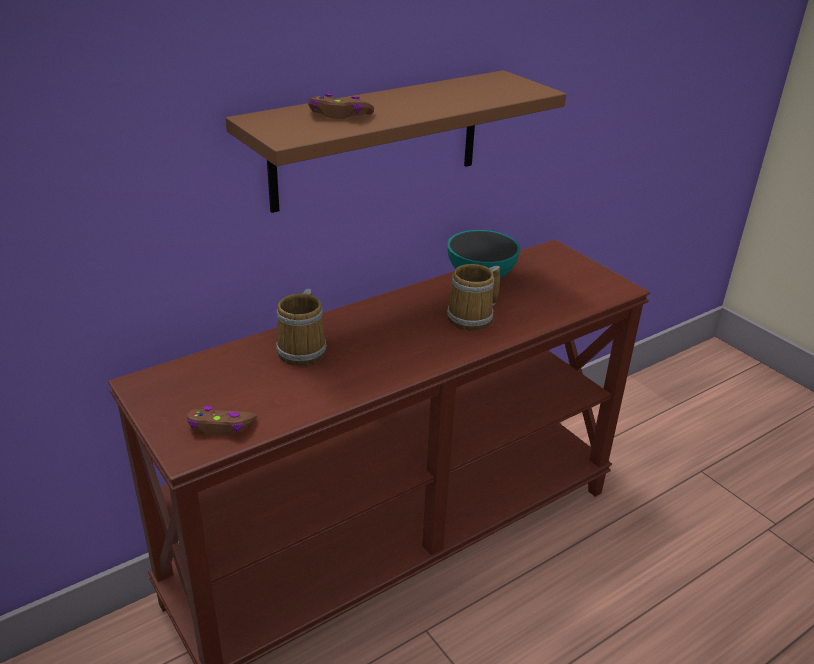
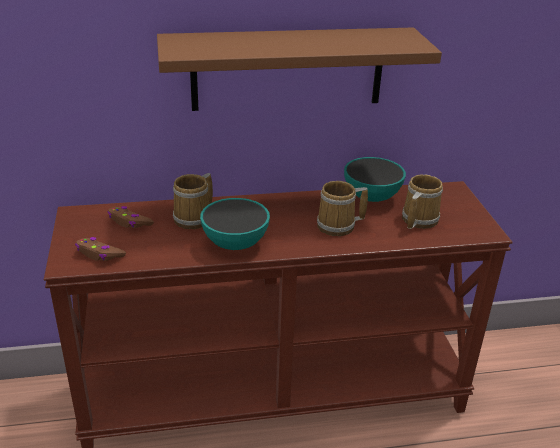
camera: 25 degrees right, 0 degrees up
(339, 116) = (234, 44): brown game controller -> brown game controller (129, 222)
(377, 368) = (235, 244): none -> bowl
(546, 291) = (417, 220): none -> mug

